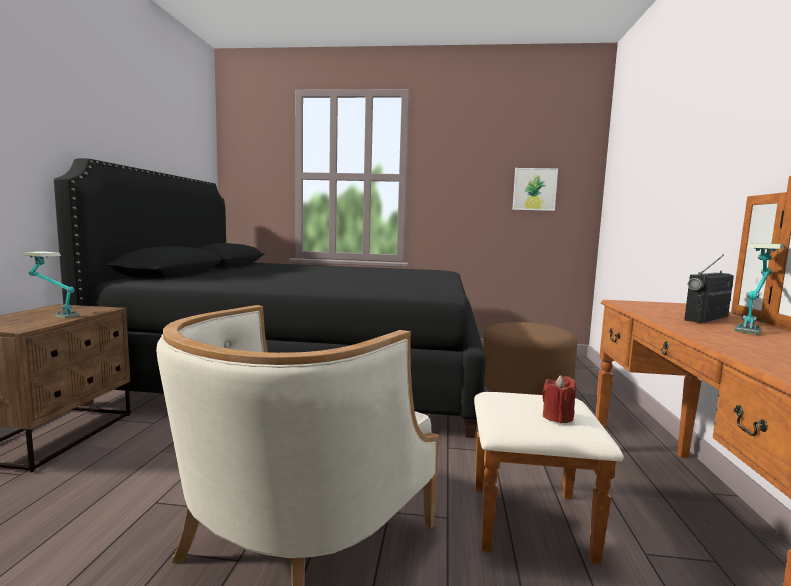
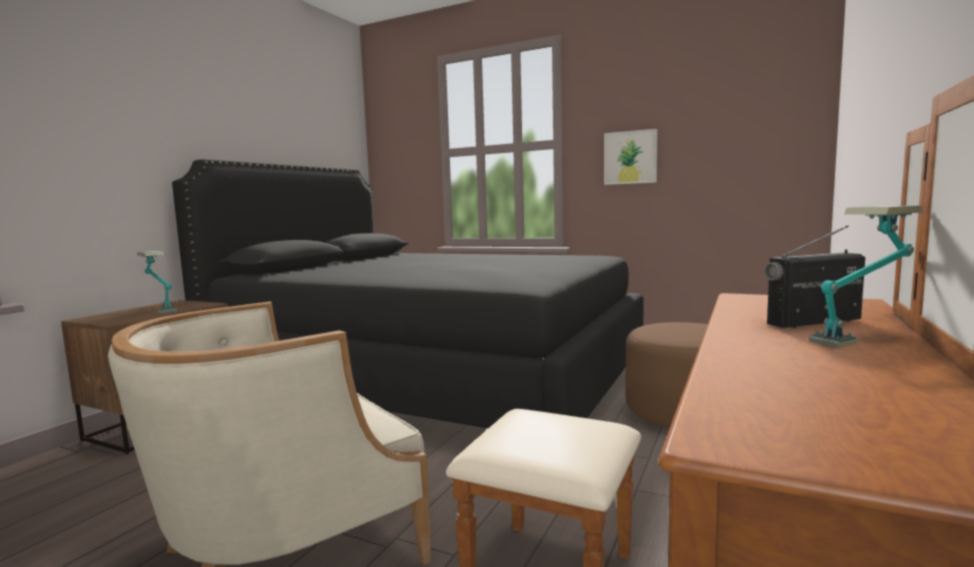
camera: 20 degrees right, 0 degrees up
(534, 189) = (730, 142): picture -> picture (630, 157)
(557, 417) = (555, 446): red candle -> none

